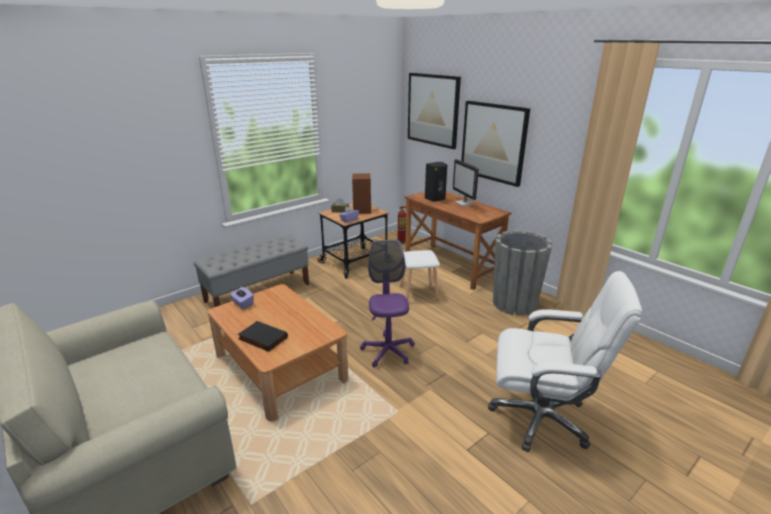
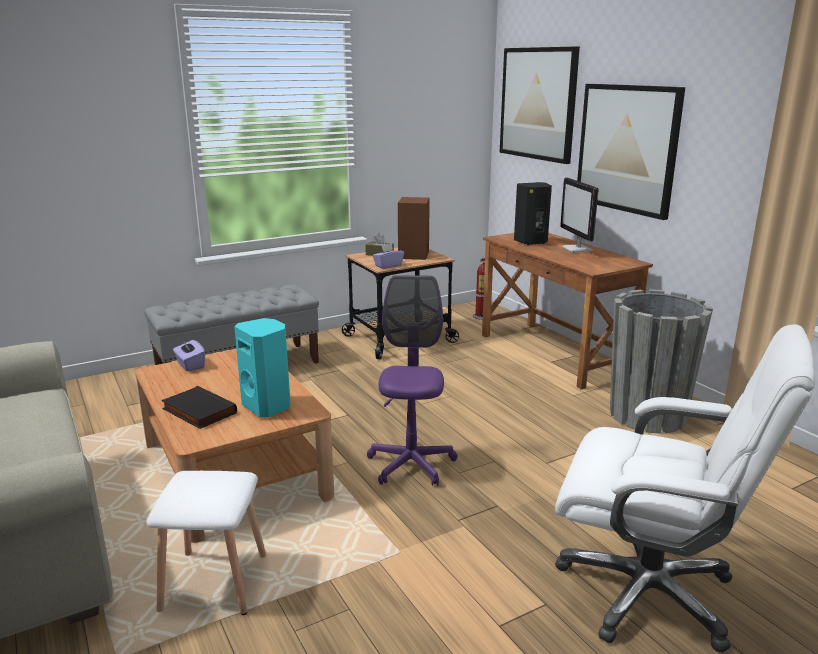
camera: 10 degrees right, 5 degrees down
(305, 330) = (268, 406): none -> turquoise speaker
(418, 292) = (487, 386): white stool -> white stool (214, 581)

